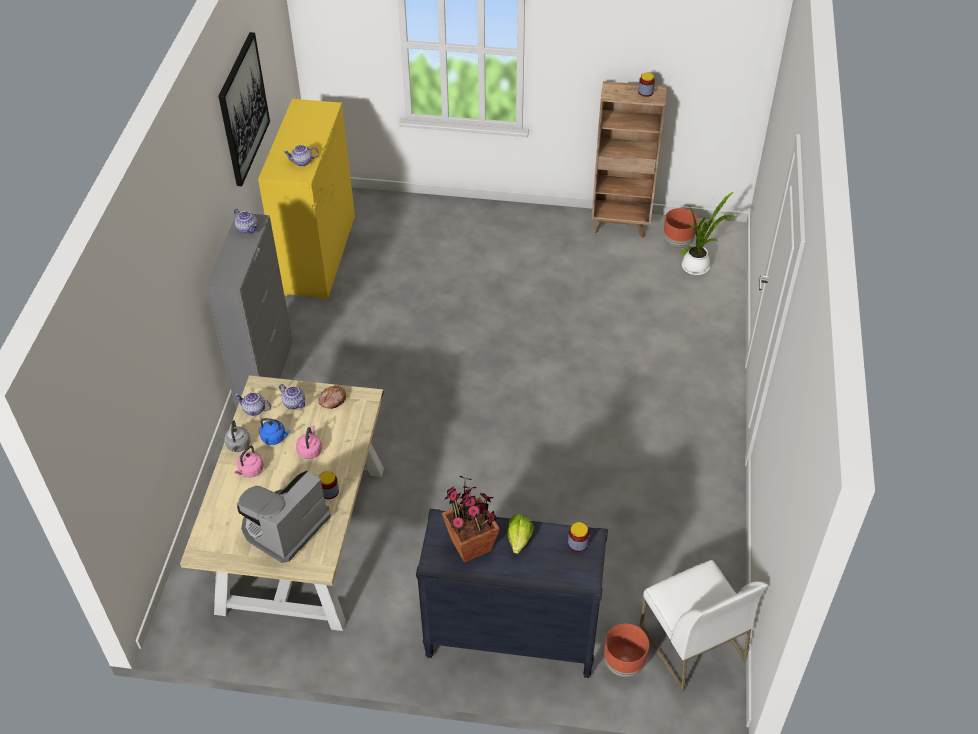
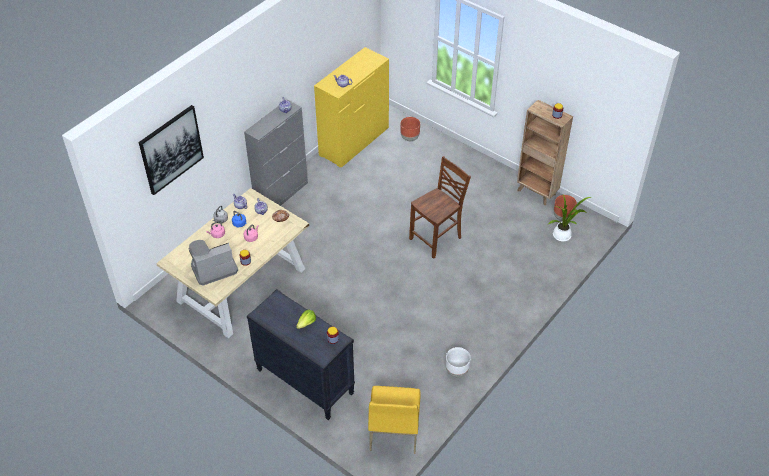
camera: 30 degrees right, 0 degrees up
(243, 109) = (313, 44): picture -> picture (171, 149)
(471, 546) = (281, 315): potted plant -> none
(539, 341) = (437, 239): none -> brown chair
(624, 664) = (350, 423): brown planter -> brown planter (410, 138)
(691, 642) = (393, 430): white chair -> yellow chair
(708, 512) = (456, 371): none -> white planter

